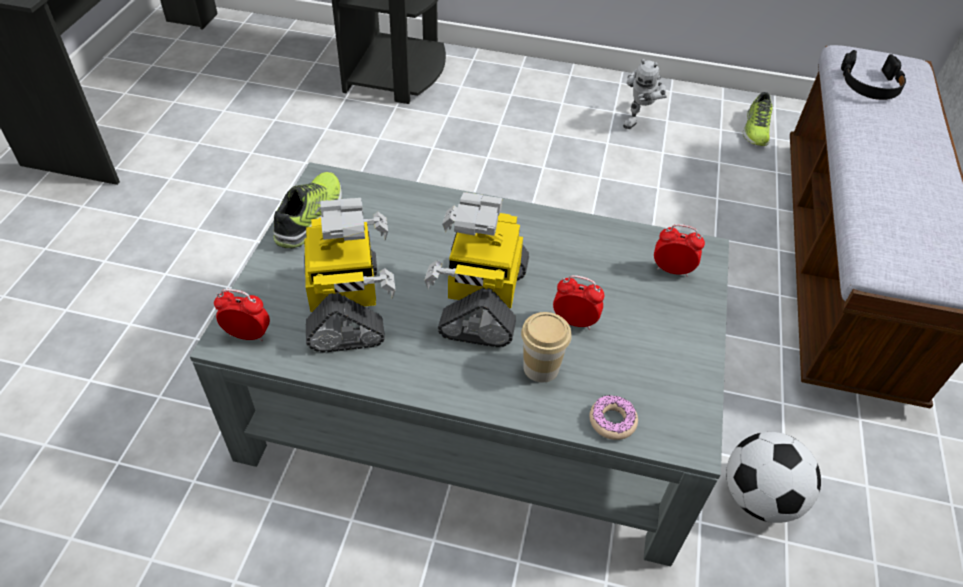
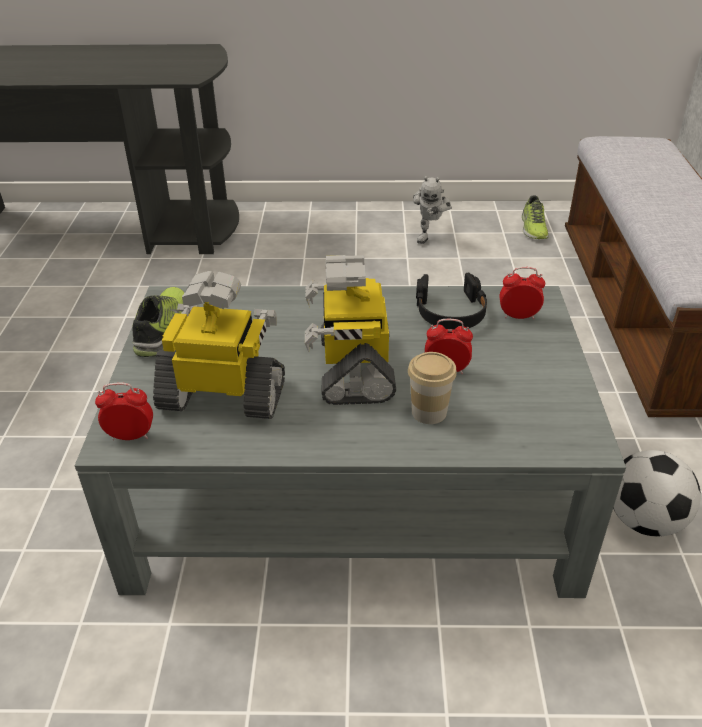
camera: 10 degrees left, 10 degrees down
(347, 306) = (224, 395): toy robot -> toy robot turned 60 degrees counterclockwise
(612, 421) = (511, 443): donut -> none
(869, 85) = (629, 159): black headphones -> black headphones (450, 312)

